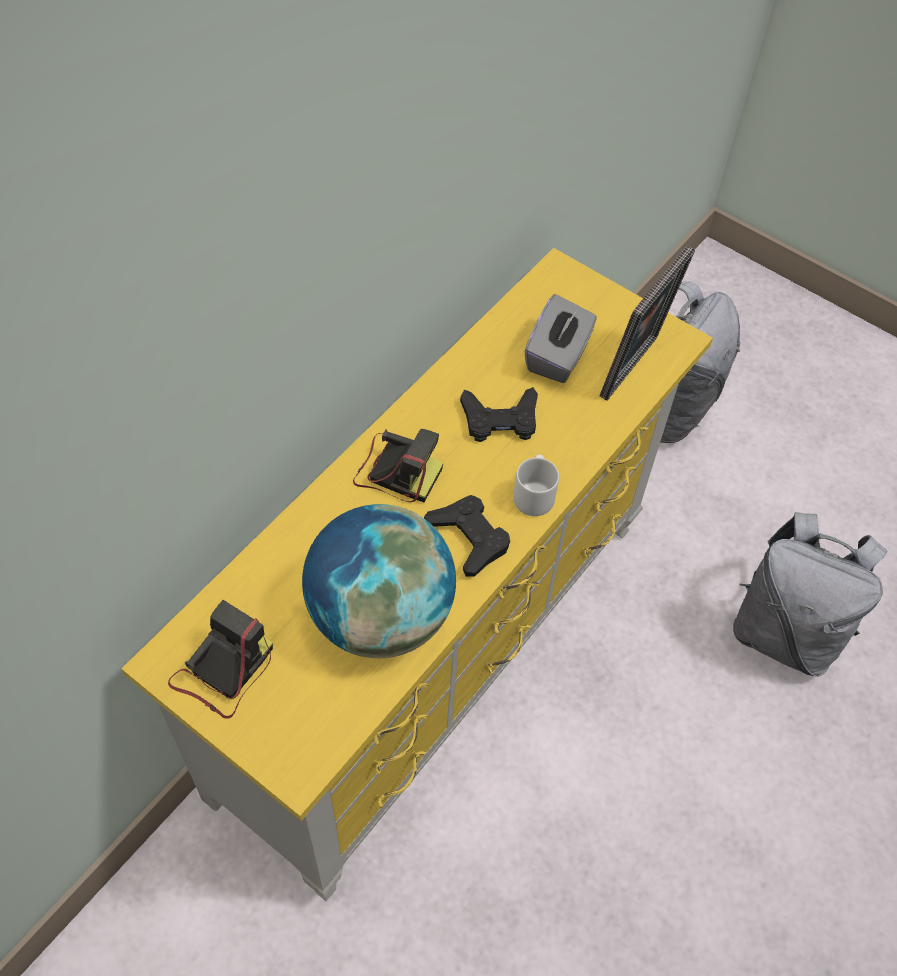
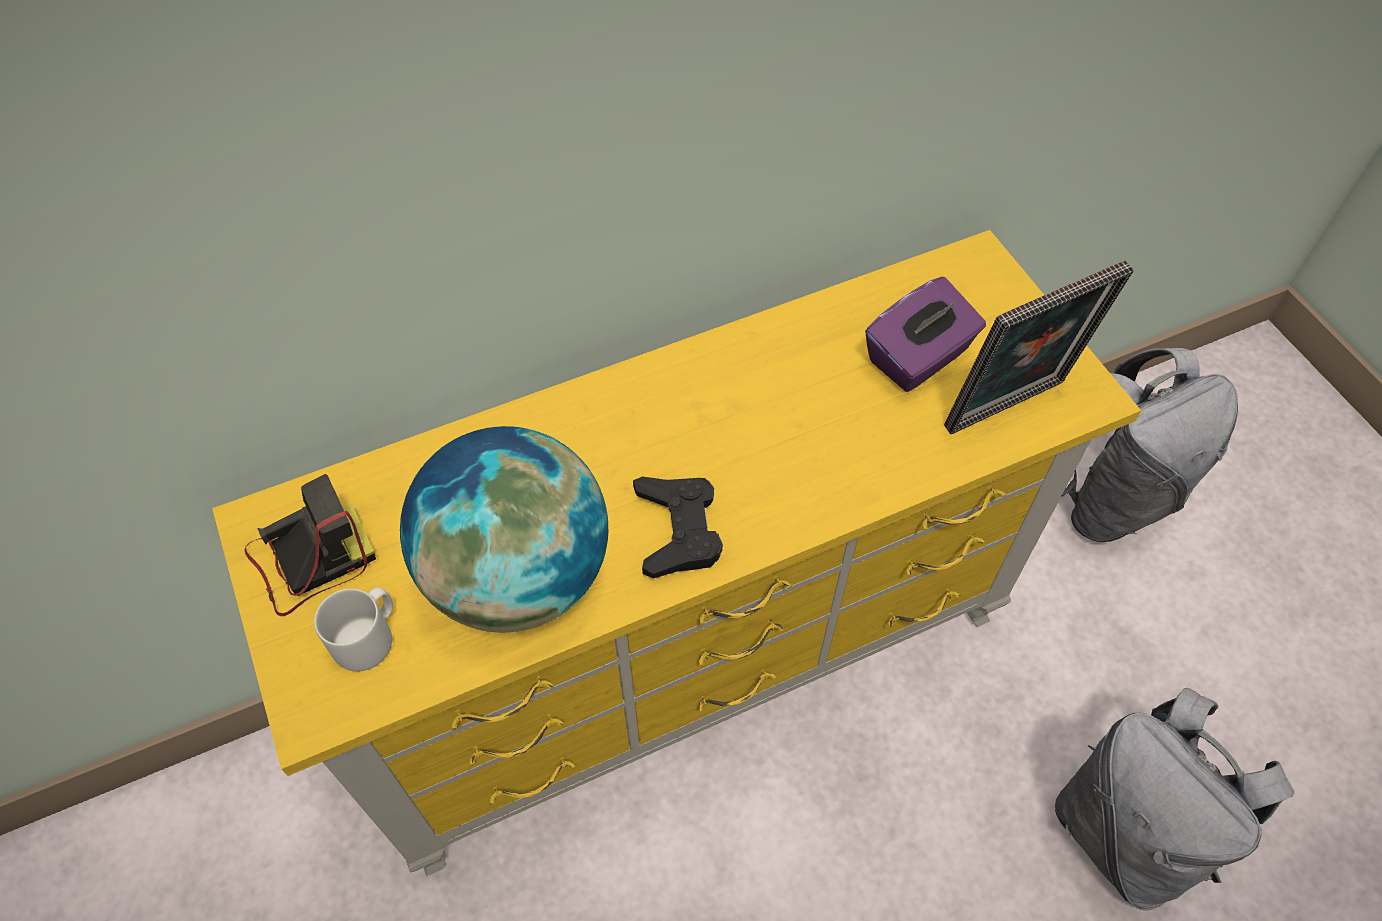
camera: 30 degrees right, 0 degrees up
(396, 471) = (641, 416): camera -> none
(500, 420) = (801, 405): black game controller -> none
(534, 494) = (789, 511): grey mug -> grey mug (368, 638)
(558, 356) = (918, 358): grey tissue box -> purple tissue box

